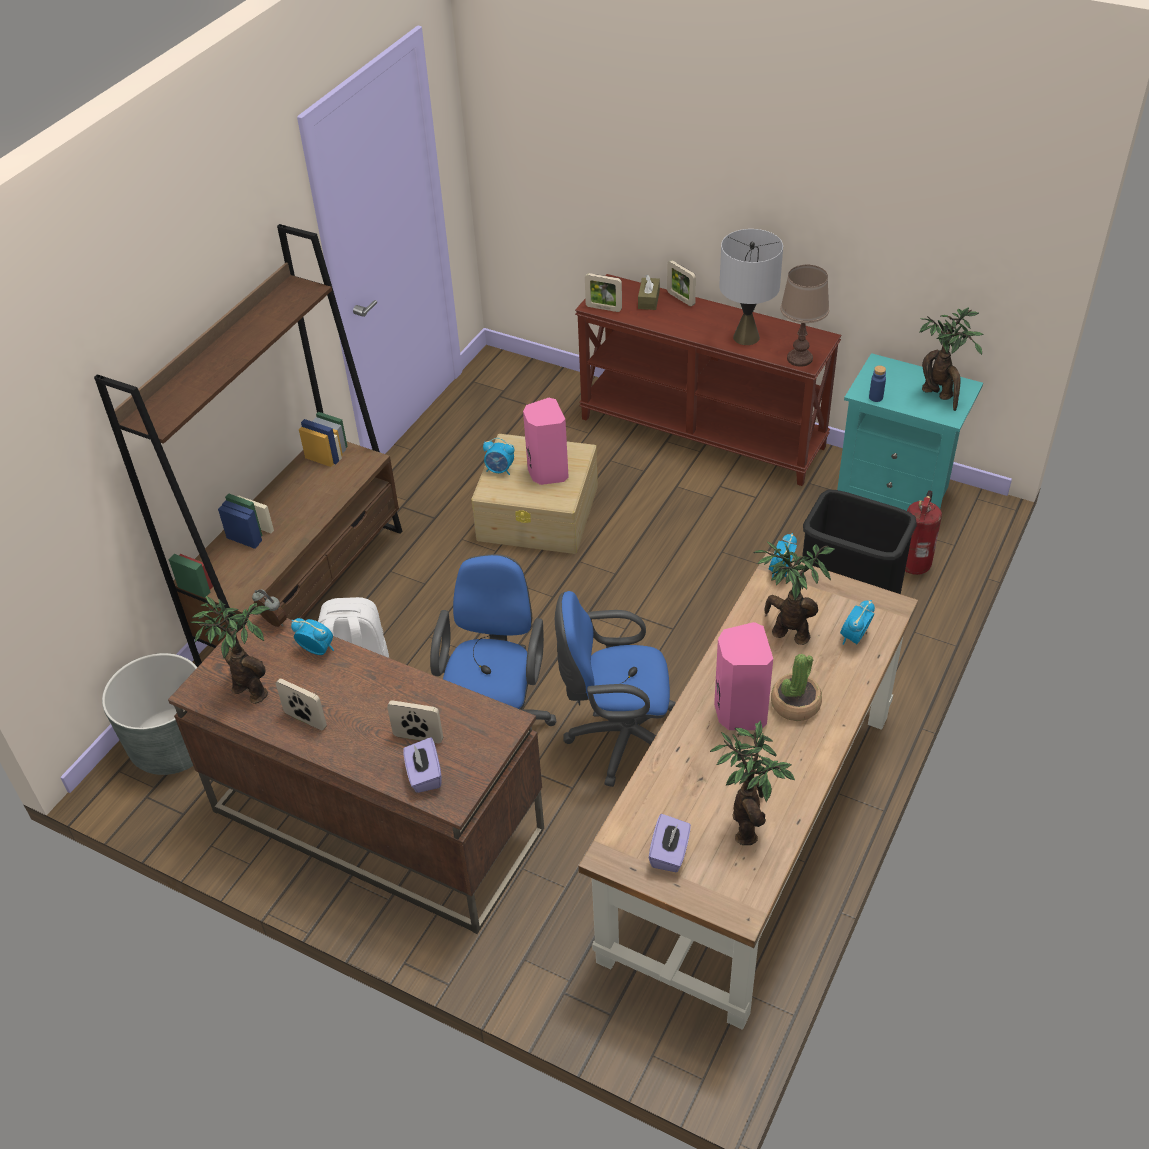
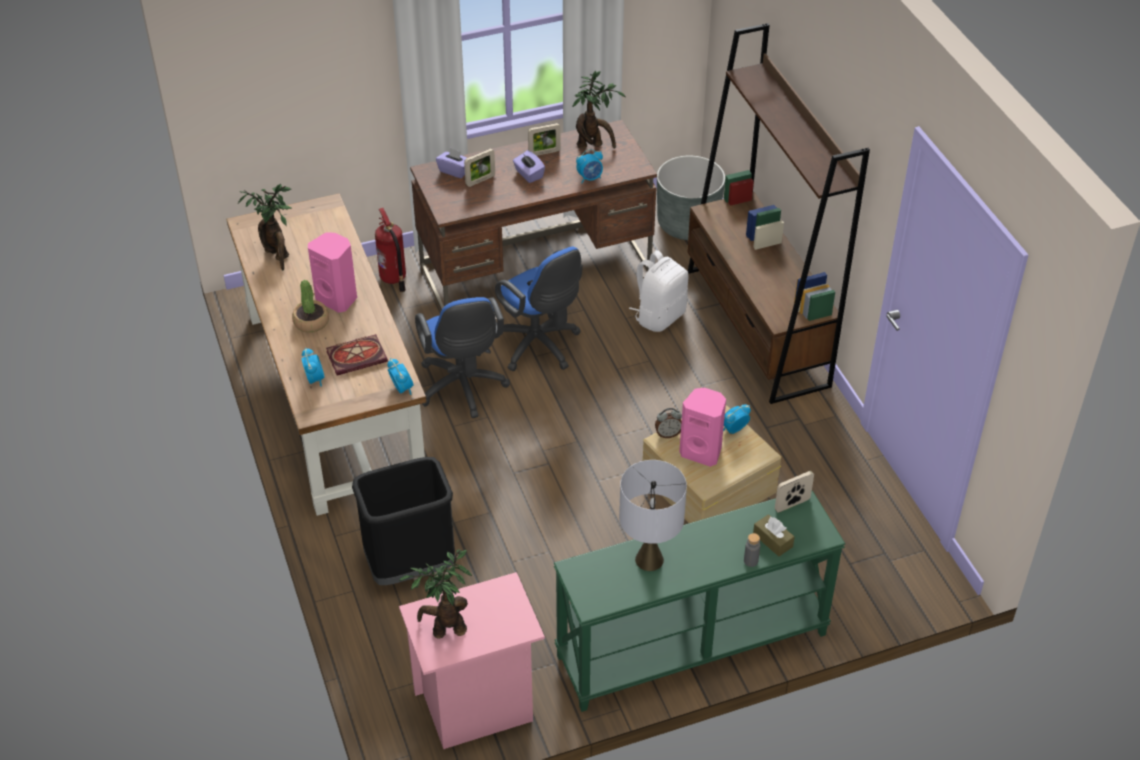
camera: 130 degrees right, 0 degrees up
(272, 623) = (632, 173): alarm clock -> alarm clock (668, 434)
(619, 739) = (463, 389): blue office chair -> blue office chair turned 120 degrees clockwise
(669, 853) = (302, 222): purple tissue box -> purple tissue box (528, 174)
(680, 299) = (751, 561): picture frame -> grey bottle
(703, 432) = (692, 646): brown console table -> green console table
(787, 632) = (358, 356): potted plant -> book
(799, 358) = (583, 569): brown table lamp -> none
(875, 397) = (492, 589): blue bottle -> none
(897, 494) = (476, 706): turquoise nightstand -> pink nightstand
(915, 564) = (402, 649): fire extinguisher -> fire extinguisher (393, 278)

